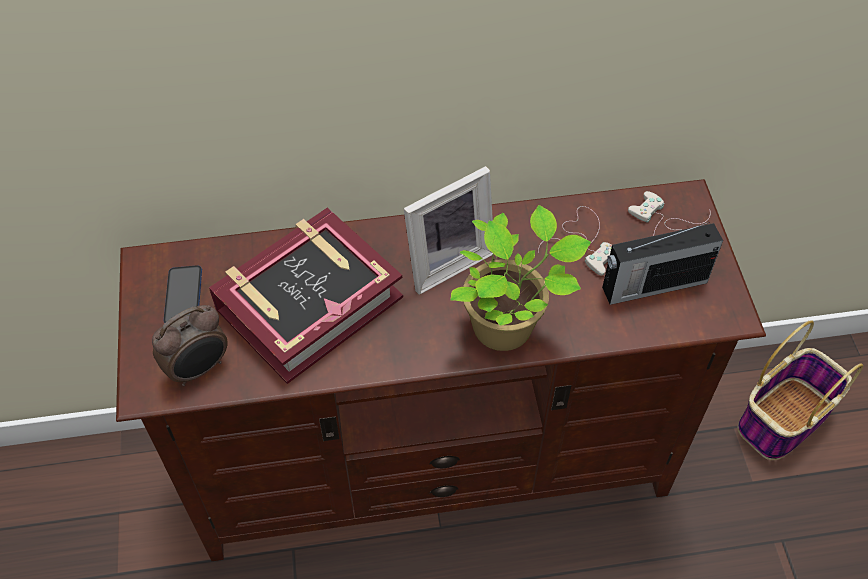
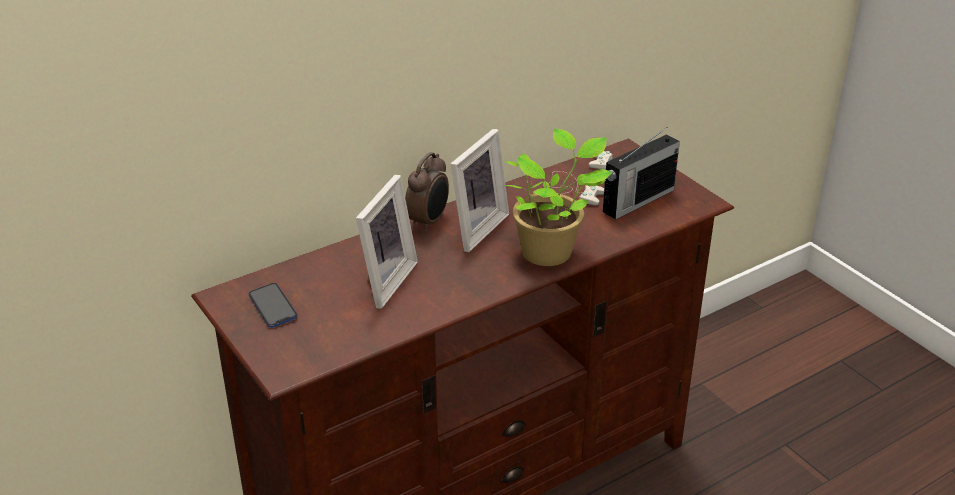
camera: 25 degrees left, 20 degrees down
(199, 369) = (320, 345): alarm clock -> alarm clock (429, 222)
(308, 302) = (383, 281): book -> picture frame
(784, 417) = (735, 364): basket -> none

